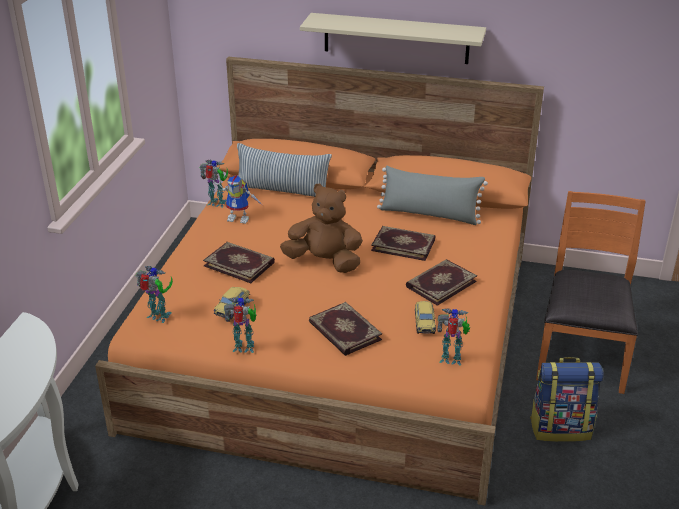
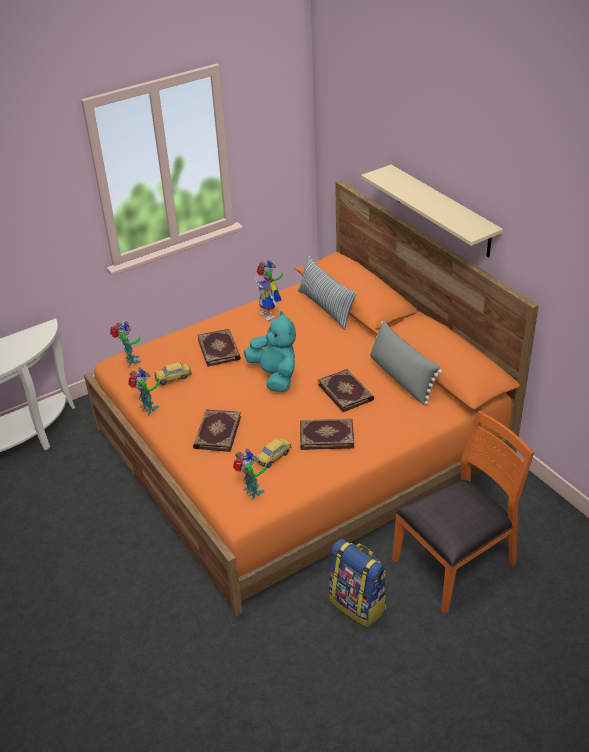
camera: 45 degrees right, 5 degrees up
(324, 262) = (275, 376): brown plush toy -> turquoise plush toy

